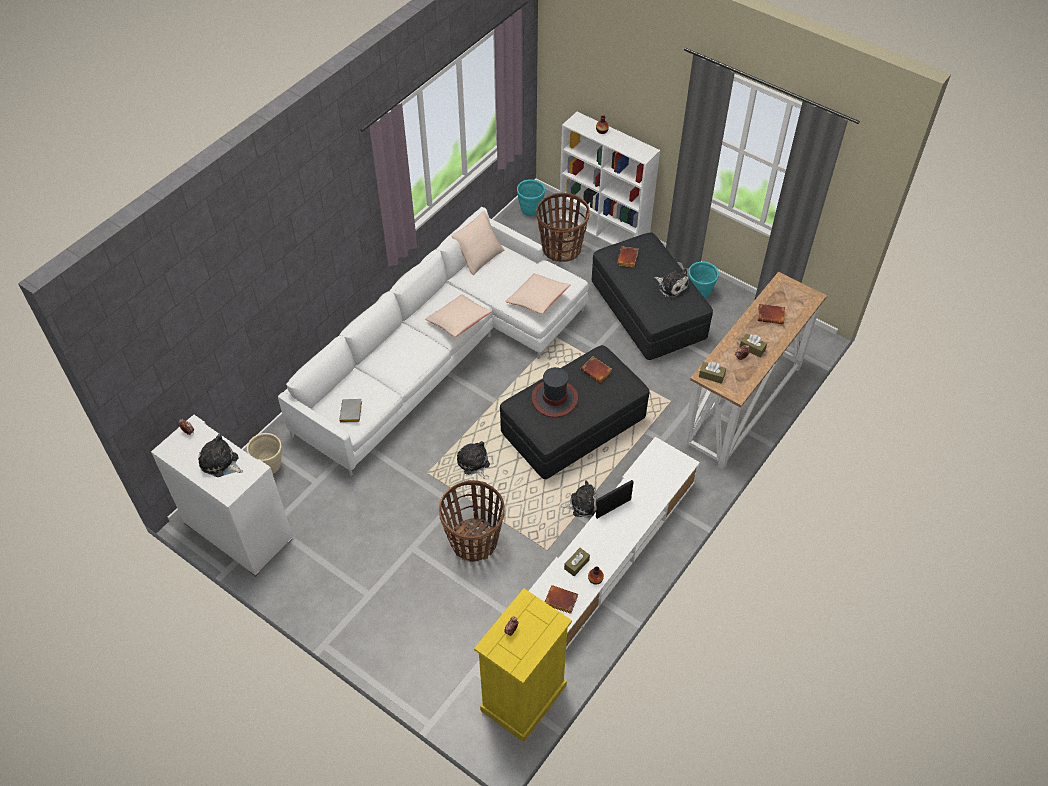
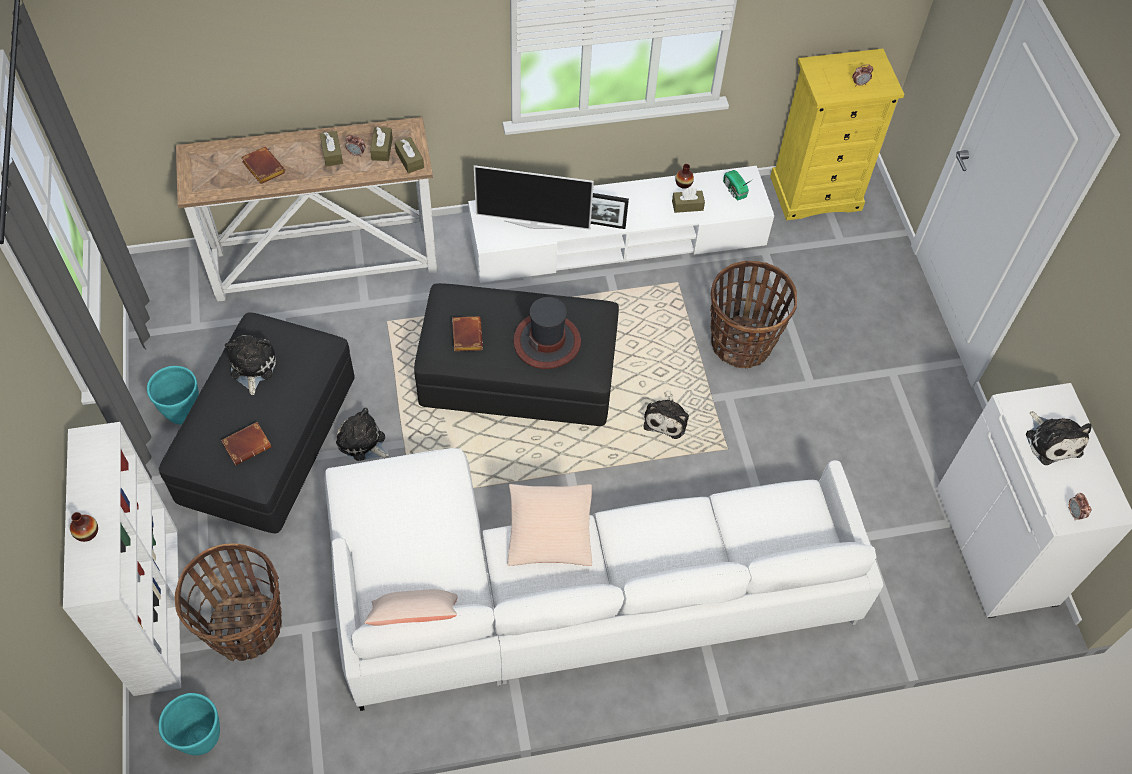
camera: 140 degrees left, 5 degrees up
(270, 466) = (908, 601): beige planter -> none
(352, 413) = (794, 507): grey book -> none
(537, 300) = (420, 484): beige pillow -> none
(559, 601) = (734, 190): brown book -> radio
(582, 504) = (599, 296): plush toy -> plush toy (363, 443)
(648, 477) = (533, 224): none -> television
(733, 370) = (382, 149): none -> brown tissue box

